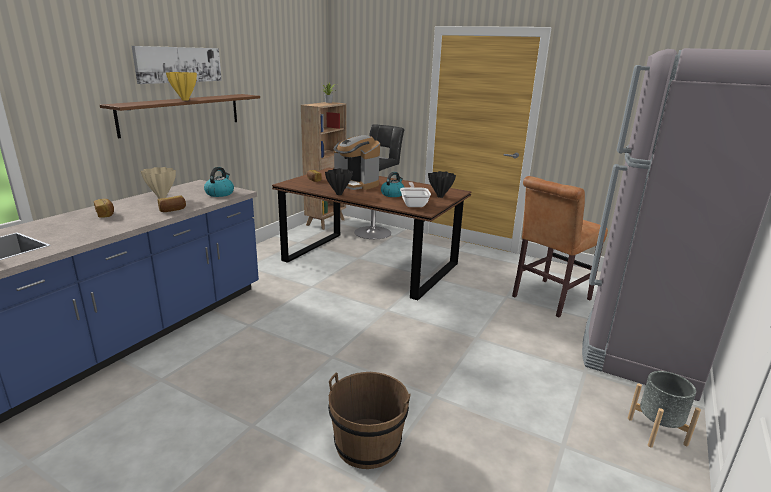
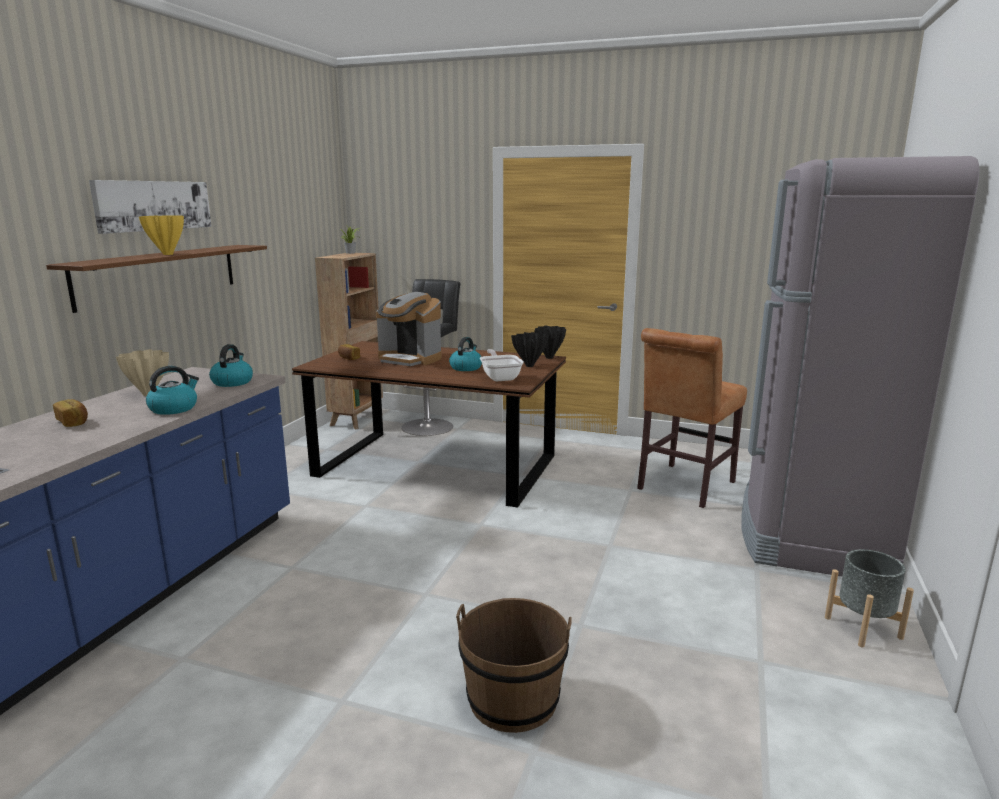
camera: 10 degrees left, 5 degrees down
(172, 210) = (174, 408): bread -> kettle
(339, 194) = (394, 373): black vase -> black vase (550, 357)

